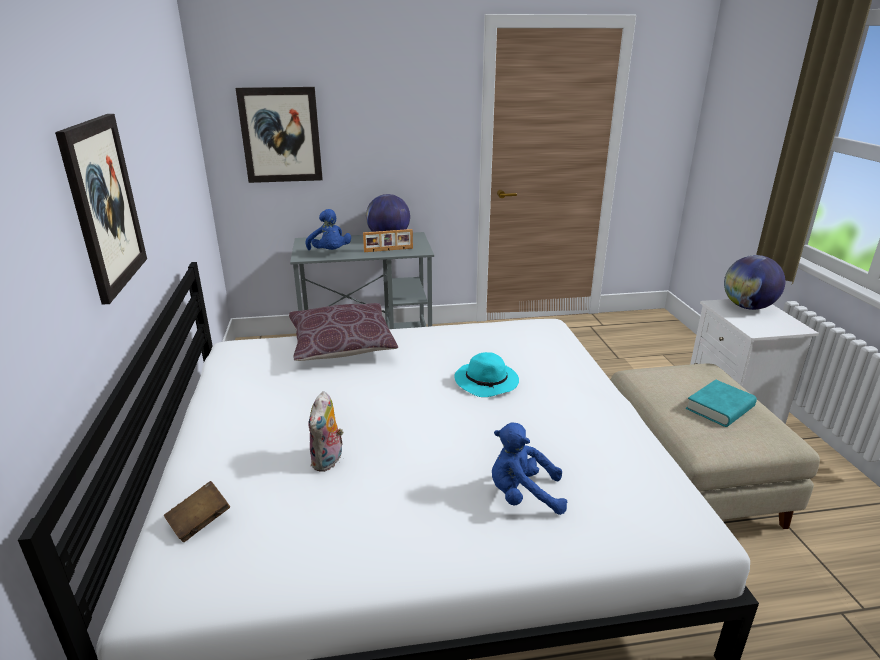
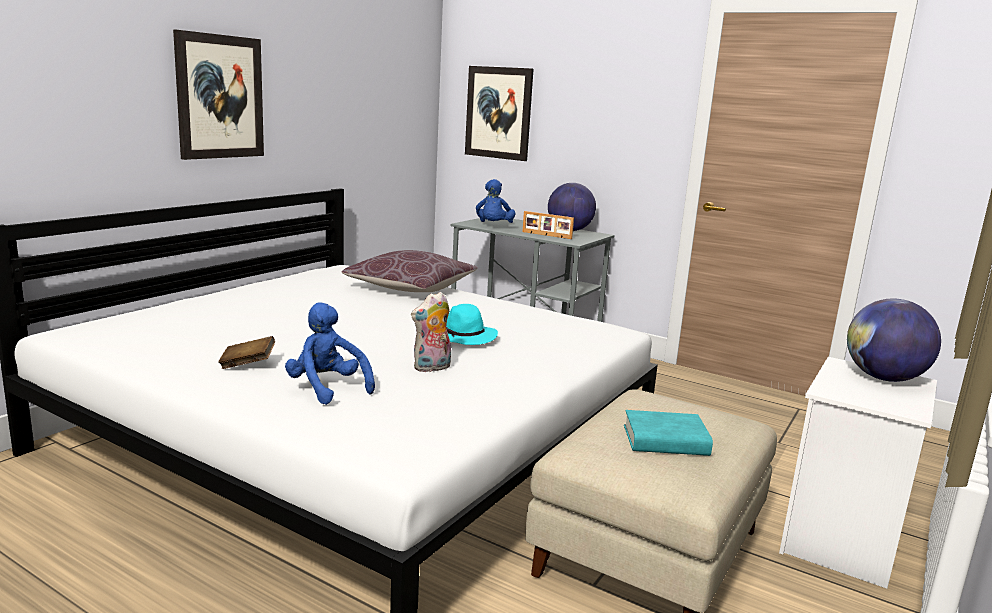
camera: 40 degrees right, 10 degrees down
(199, 522) = (143, 320): brown book -> brown book (247, 364)
(328, 461) = (260, 327): plush toy -> plush toy (432, 368)

